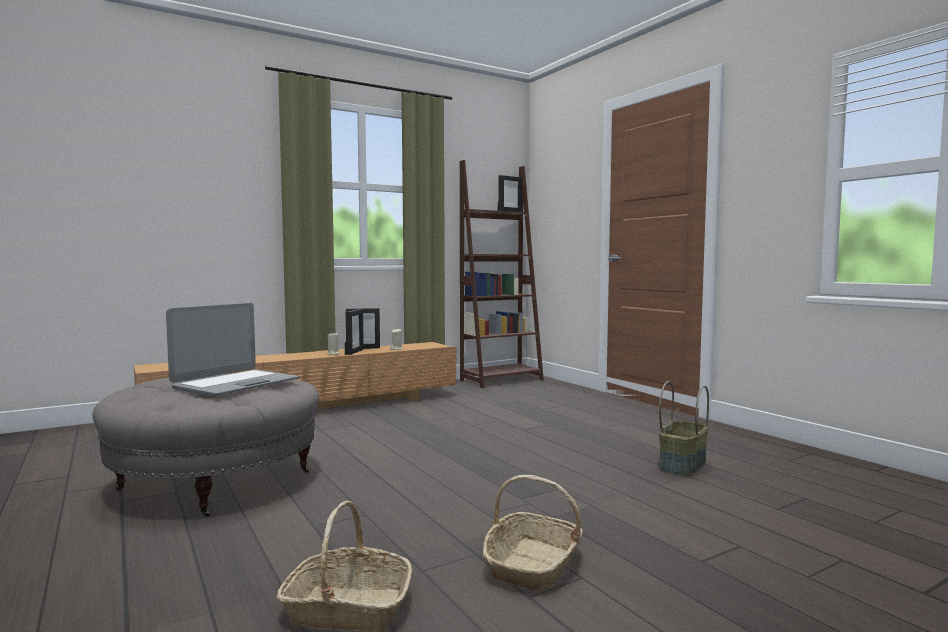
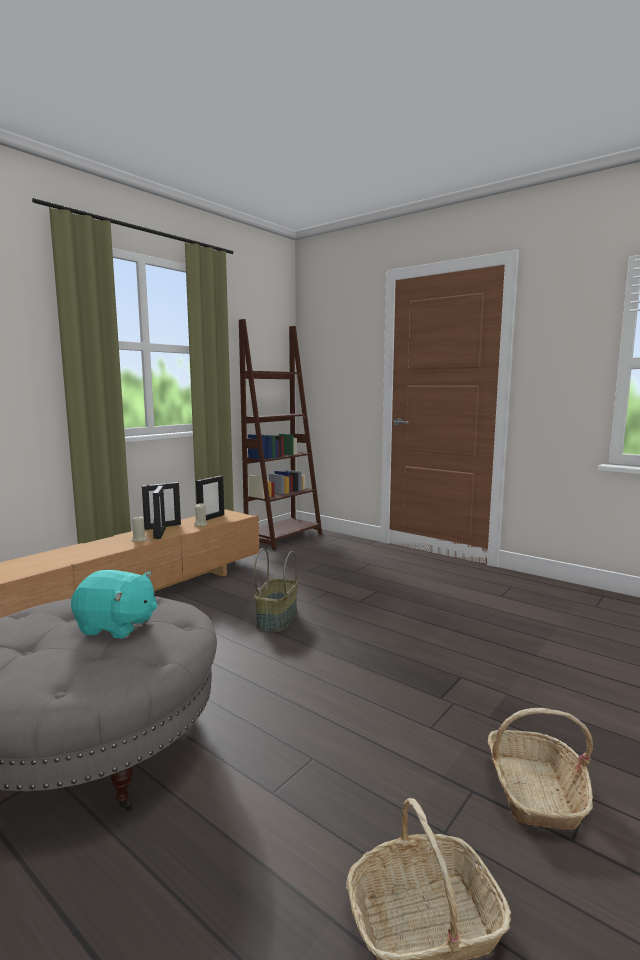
camera: 20 degrees left, 5 degrees up
(236, 384) = (117, 626): laptop -> turquoise plush toy
(510, 211) = (285, 371): picture frame -> picture frame (210, 518)
(682, 465) = (528, 626): basket -> basket (276, 619)

